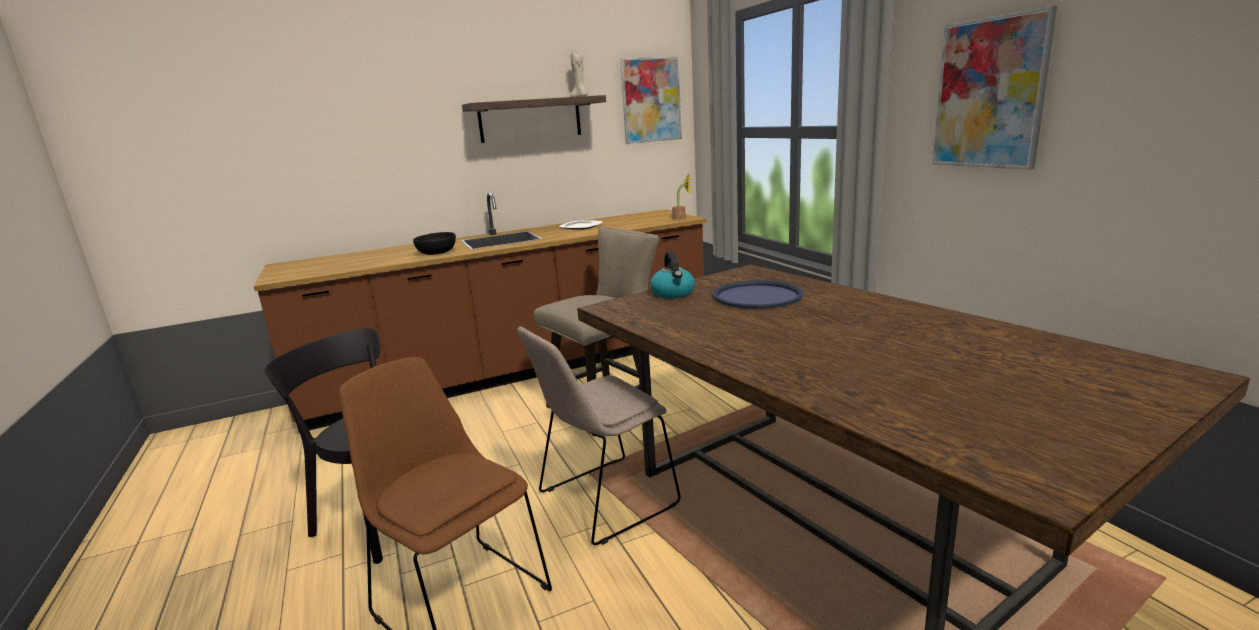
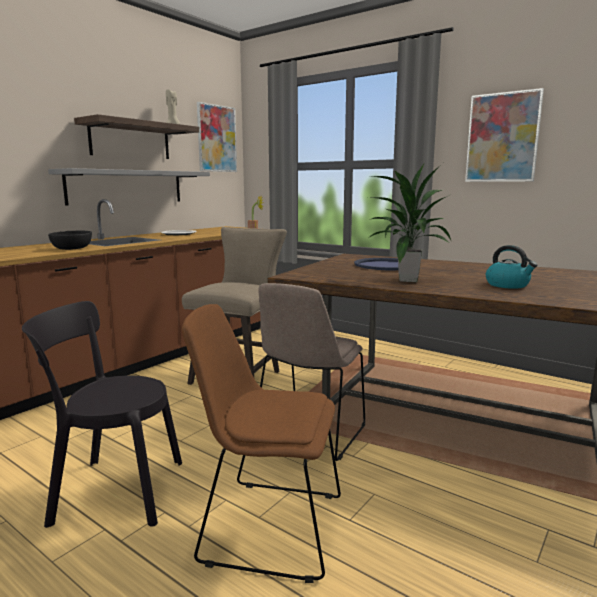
camera: 30 degrees left, 5 degrees down
(527, 173) = (126, 187): none -> grey shelf
(673, 293) = (325, 267): kettle -> kettle (508, 285)
(726, 331) = (407, 280): none -> potted plant

